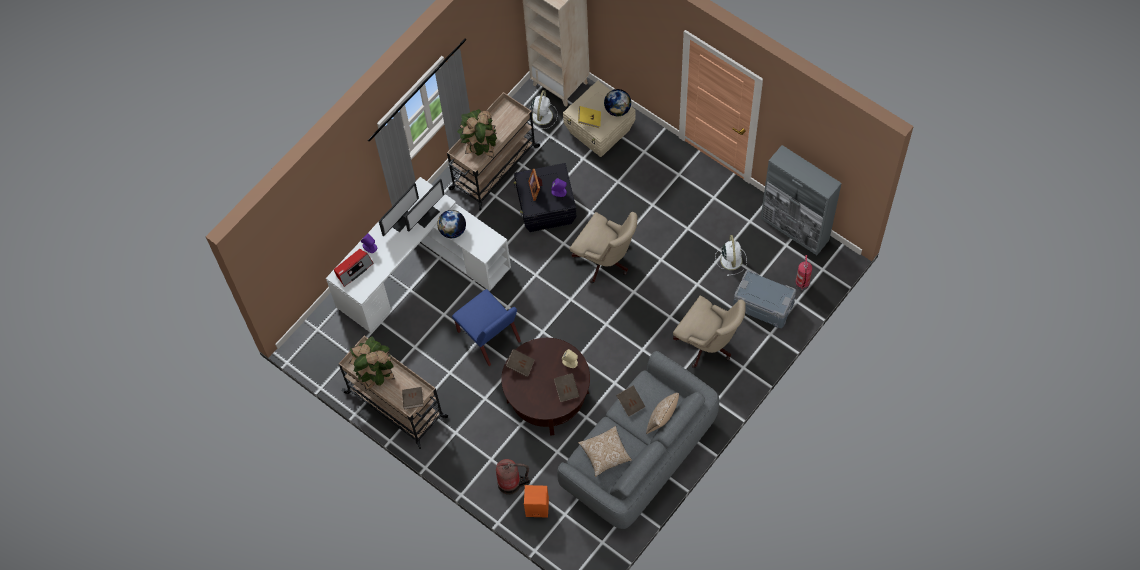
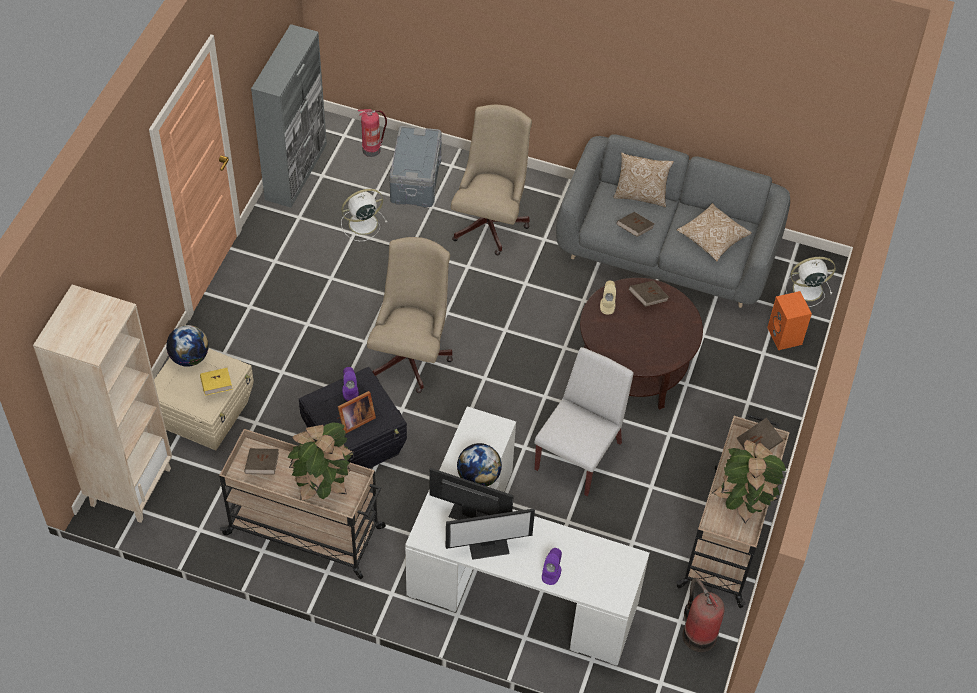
camera: 115 degrees left, 10 degrees down
(353, 269) = (598, 582): radio -> none
(401, 219) = (489, 545): monitor -> monitor turned 150 degrees clockwise
(489, 337) = (579, 455): blue chair -> white chair
(511, 483) = (768, 371): fire extinguisher -> fire extinguisher (697, 633)
(520, 365) = (636, 357): brown book -> brown book (262, 466)
(542, 115) = (193, 494): white fan -> white fan (806, 289)

